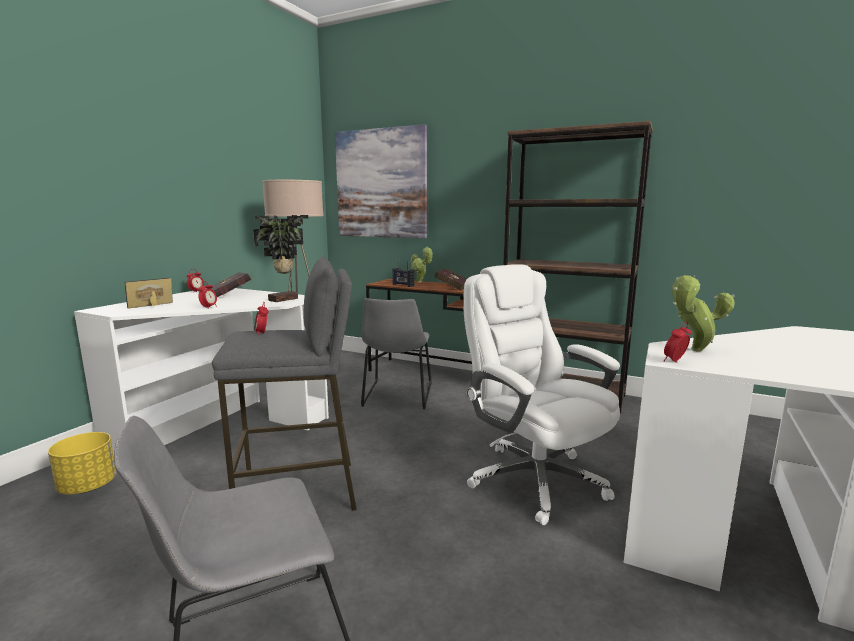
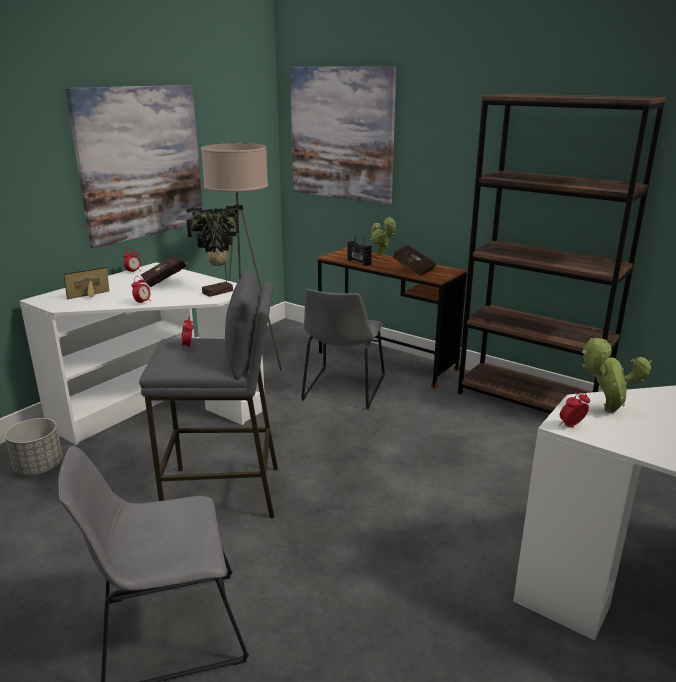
camera: 10 degrees right, 10 degrees up
(87, 486) = (39, 467): yellow planter -> grey planter
(205, 194) = (141, 163): none -> picture
(534, 478) = (458, 504): white office chair -> none

